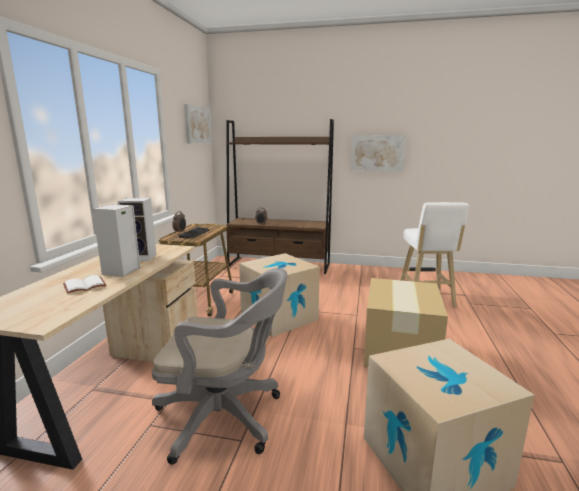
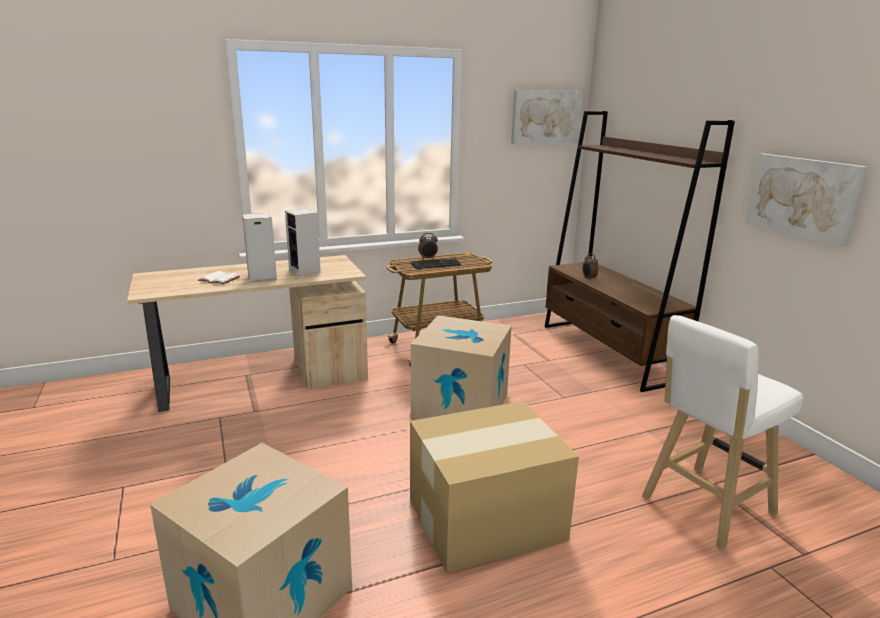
camera: 55 degrees right, 5 degrees up
(226, 417) = (251, 446): grey office chair -> none

